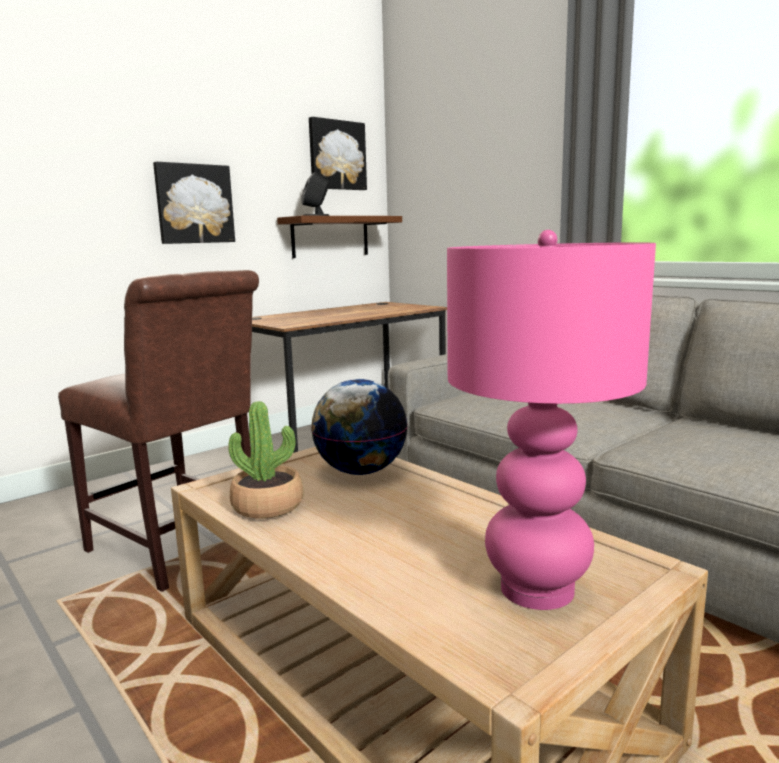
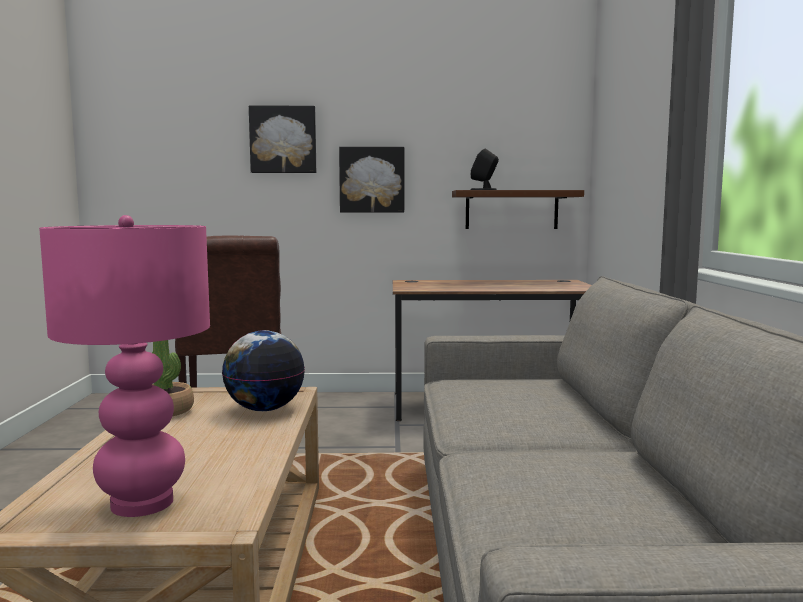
camera: 40 degrees right, 5 degrees down
(336, 155) = (525, 130): picture -> picture (283, 140)

